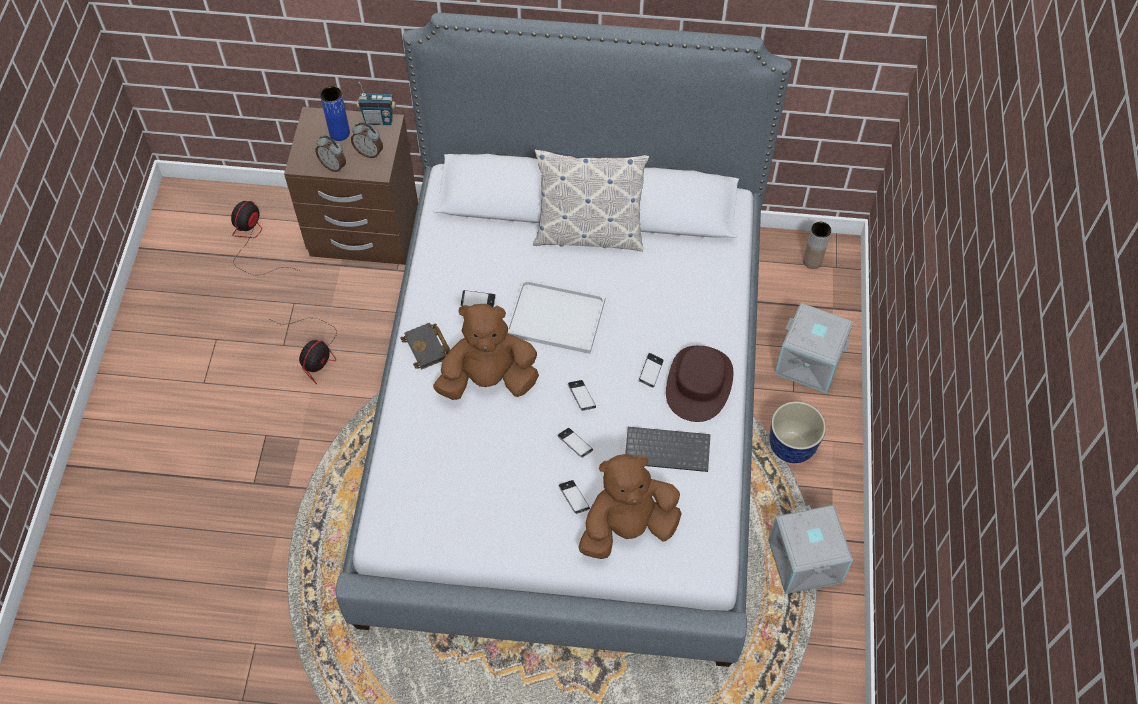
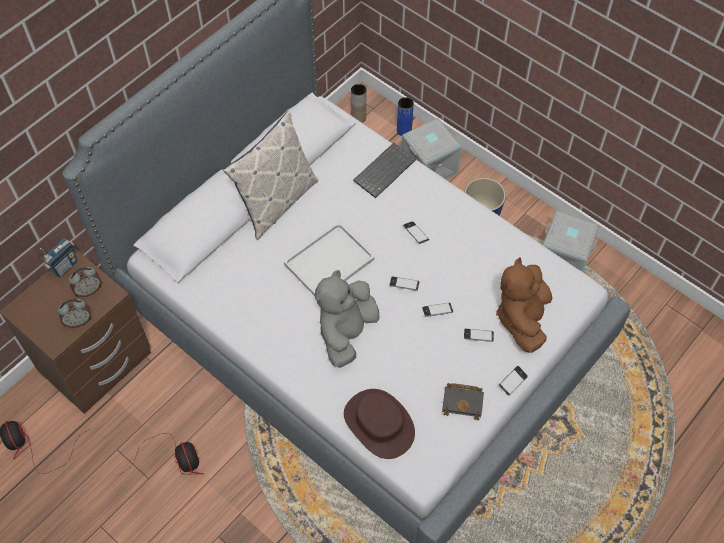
camera: 55 degrees left, 0 degrees up
(339, 133) = (51, 300): blue vase -> blue vase (404, 130)
(428, 348) = (289, 355): black book -> black book (464, 401)
(478, 301) = (275, 301): phone -> phone (512, 381)
(488, 380) = (346, 332): brown plush toy -> grey plush toy
(668, 449) = (481, 260): keyboard -> keyboard (384, 170)
(699, 384) = (446, 213): brown hat -> brown hat (379, 424)

